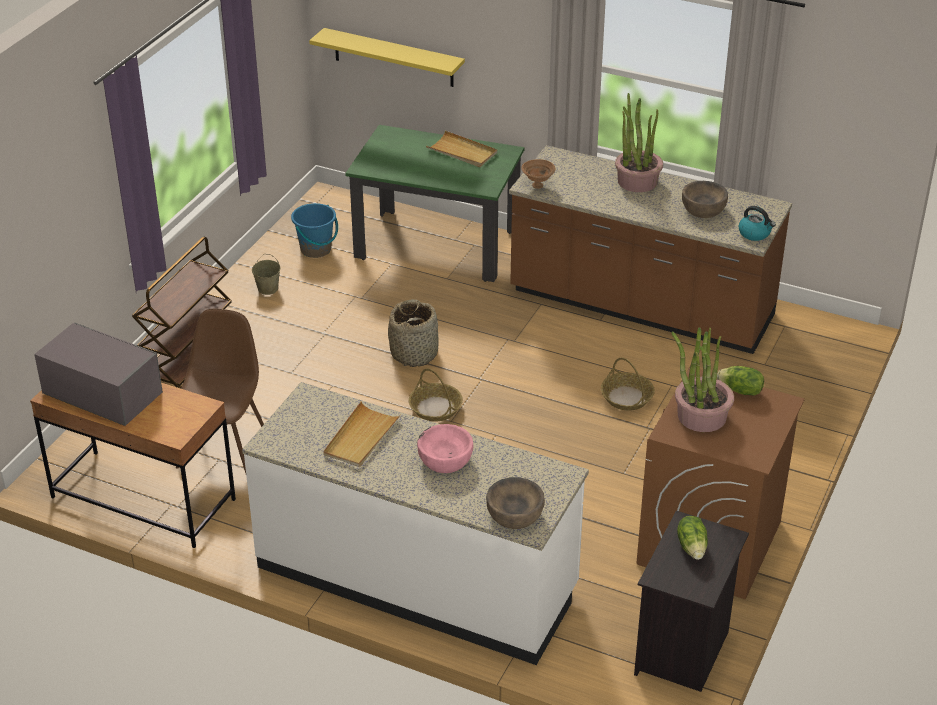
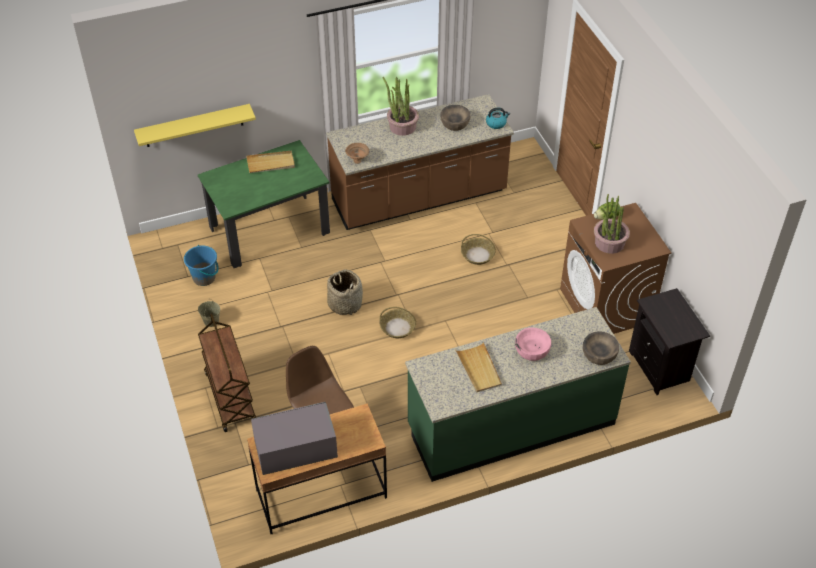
camera: 45 degrees left, 10 degrees up
(417, 578) = (510, 424): white counter -> green counter
(692, 547) = (666, 313): lettuce -> none

